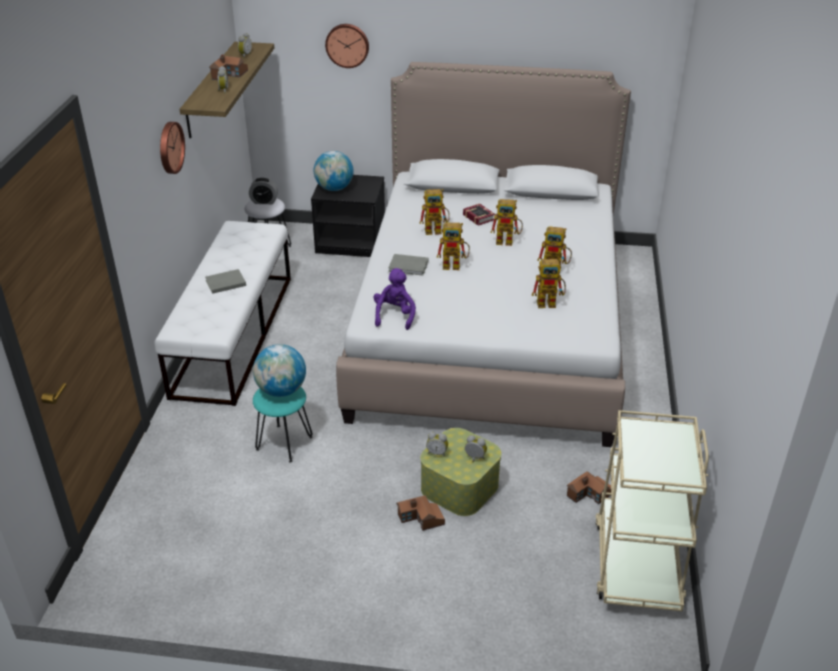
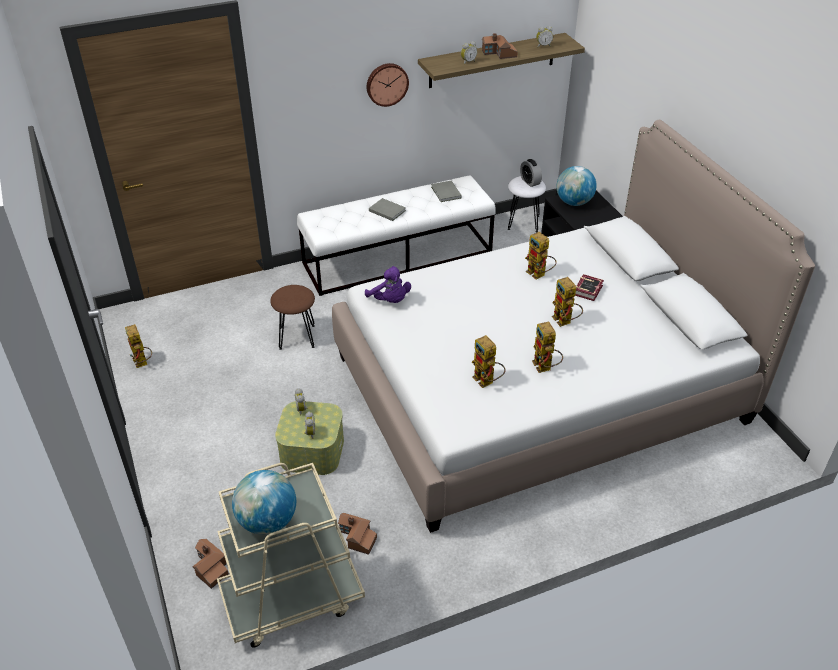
camera: 60 degrees right, 5 degrees up
(281, 390) = (296, 295): globe -> globe (267, 521)
(284, 443) = (297, 336): turquoise stool -> brown stool
(347, 45) = (633, 77): wall clock -> none
(395, 315) = (390, 300): purple plush toy -> purple plush toy turned 75 degrees clockwise
(409, 266) = (465, 281): grey book -> grey book (446, 193)
(421, 519) = (263, 442): toy house -> toy house (210, 568)
(455, 265) = (492, 305): toy robot -> toy robot (143, 363)

